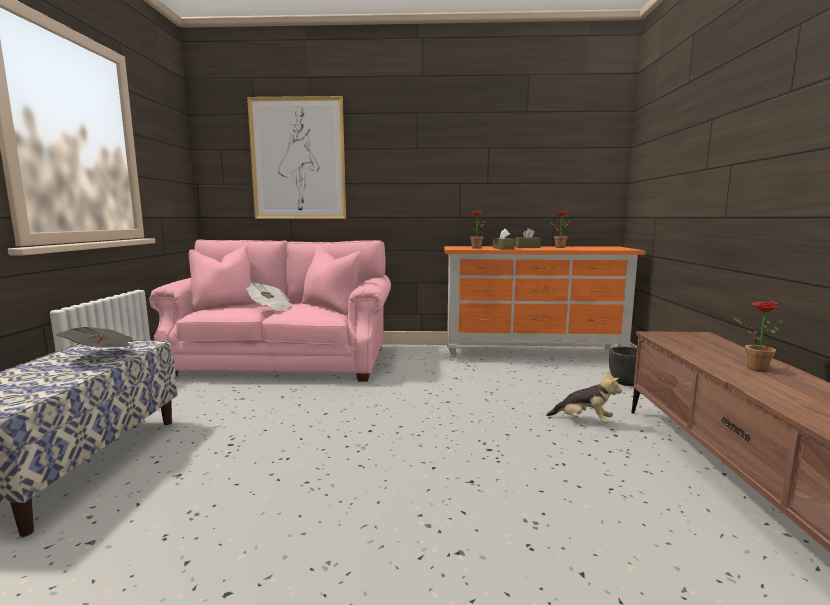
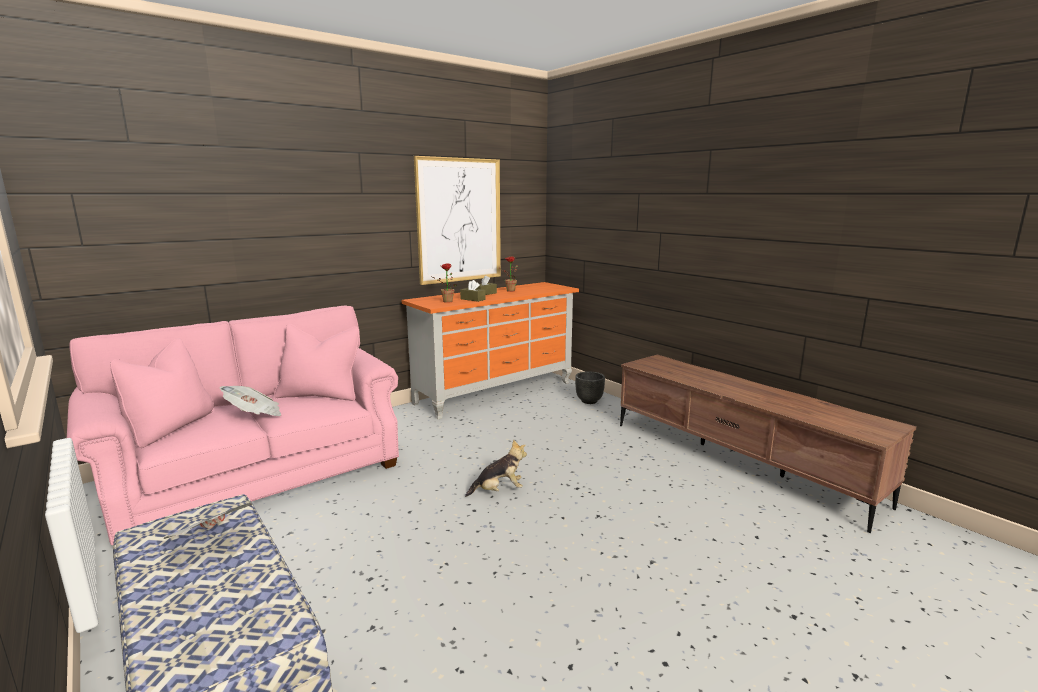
camera: 40 degrees left, 5 degrees up
(298, 159) = (210, 207): picture -> picture (459, 220)
(583, 421) = (602, 443): plush toy -> plush toy (499, 491)
(752, 368) = (716, 380): potted plant -> none

